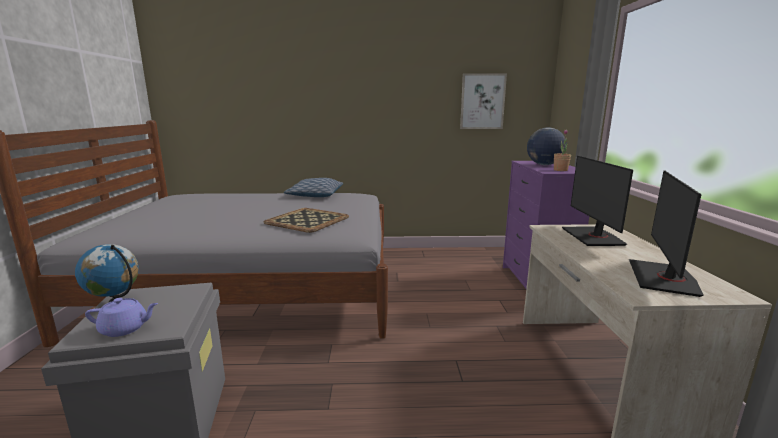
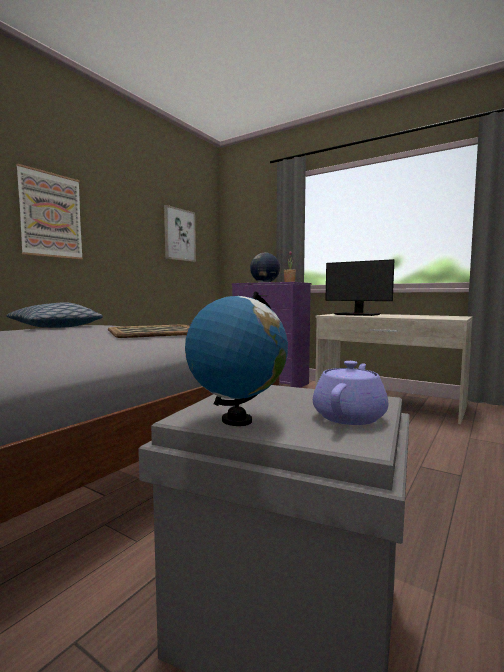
camera: 55 degrees left, 10 degrees down
(345, 105) = (51, 215): none -> picture
(663, 278) = (433, 316): monitor -> none

